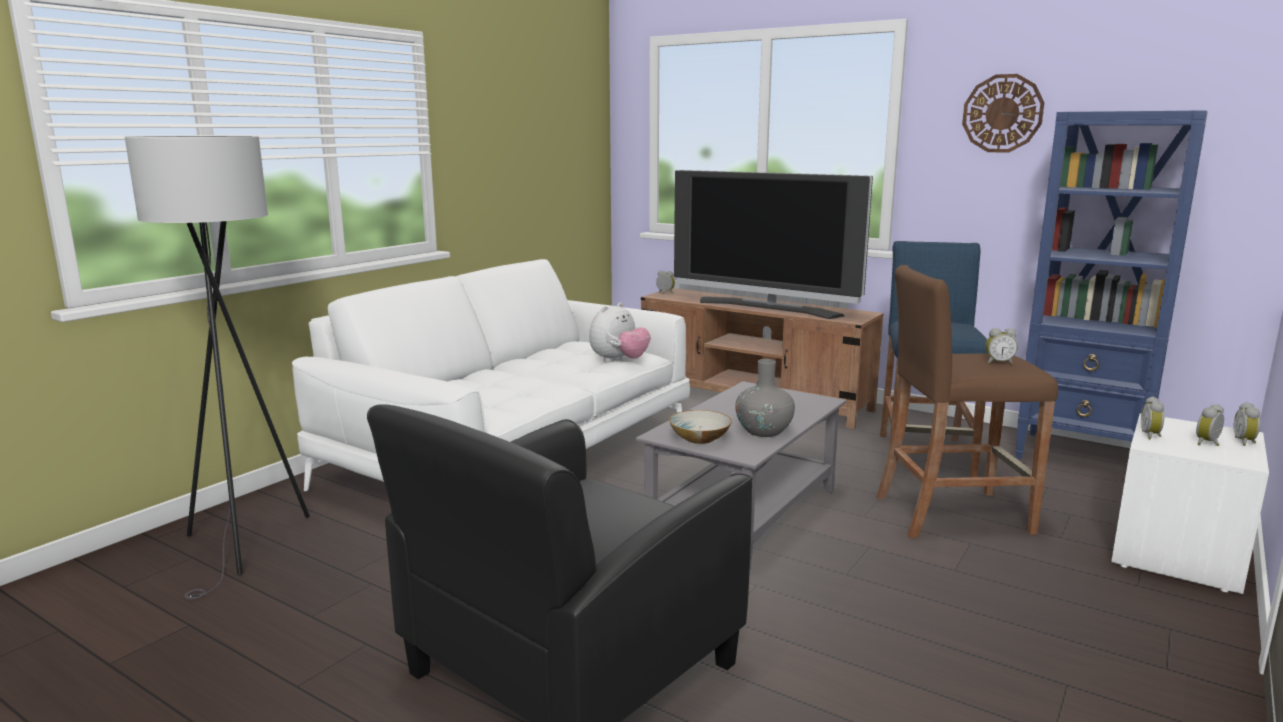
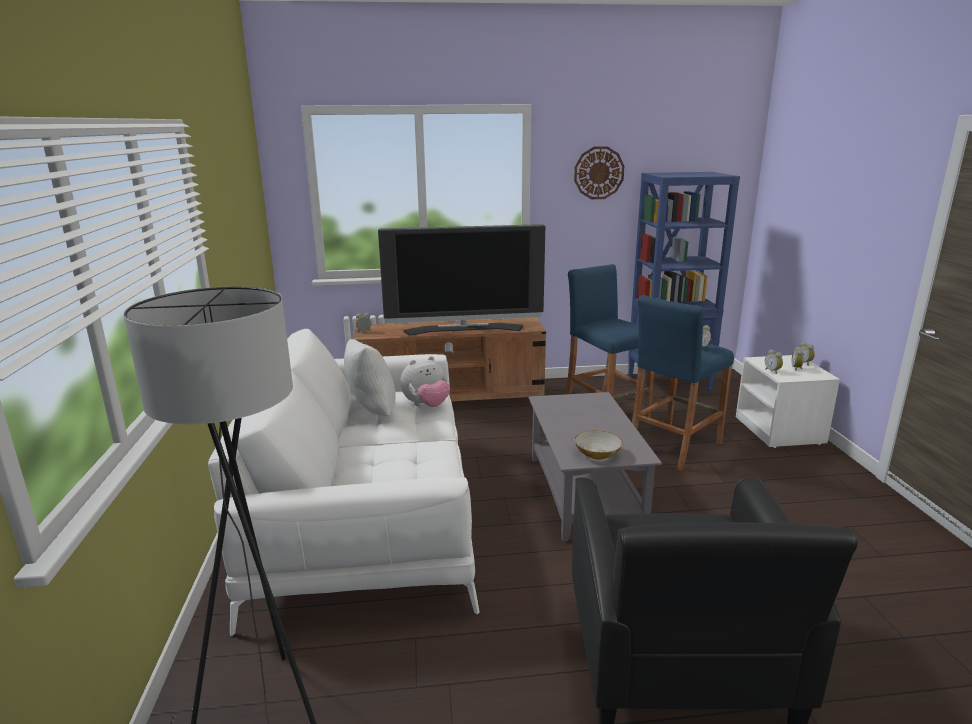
camera: 40 degrees left, 5 degrees up
(561, 353) = (370, 412): none -> white pillow
(619, 361) = (426, 405): plush toy -> plush toy turned 60 degrees clockwise
(764, 431) = (617, 434): grey vase -> none
(952, 514) = (674, 446): brown stool -> blue stool

